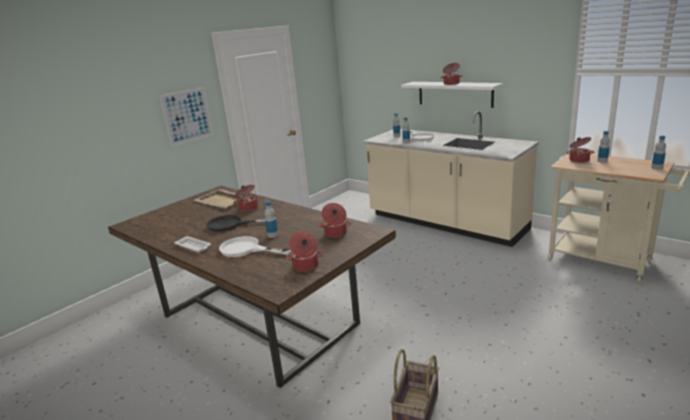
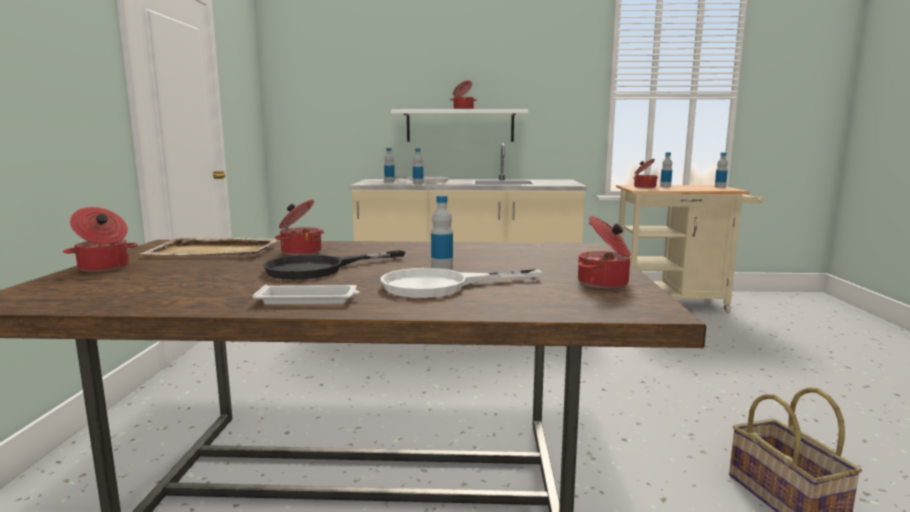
camera: 40 degrees left, 10 degrees down
(187, 116) = (70, 89): picture -> none
(335, 234) = (541, 254): cooking pot -> cooking pot (104, 268)

